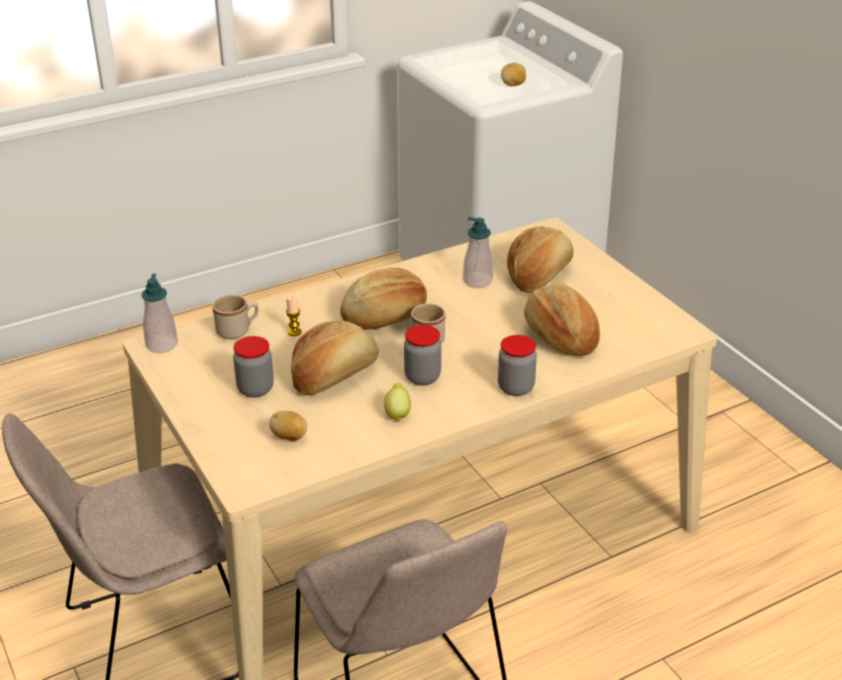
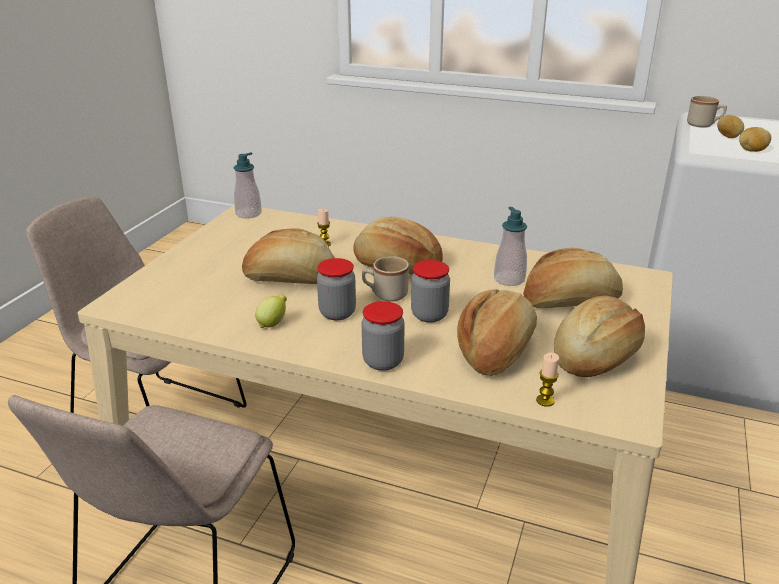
camera: 50 degrees right, 5 degrees down
(238, 330) = (298, 227): beige mug -> beige mug (703, 125)
(255, 389) = (237, 260): jar -> jar (429, 315)
(289, 437) = (191, 295): potato -> potato (728, 137)
(611, 304) = (595, 355): none -> bread
(635, 349) = (545, 400): none -> candle

